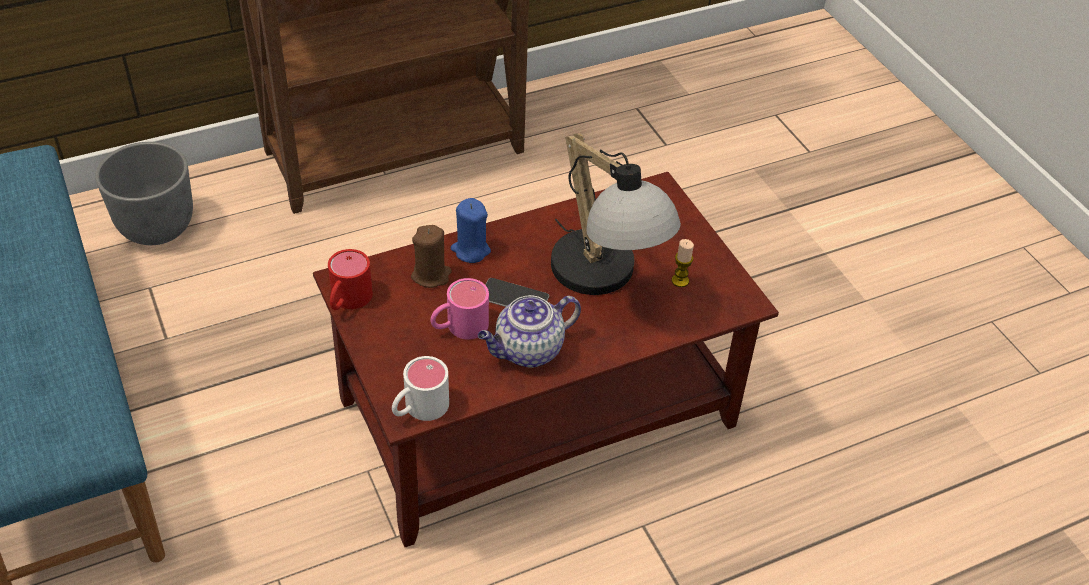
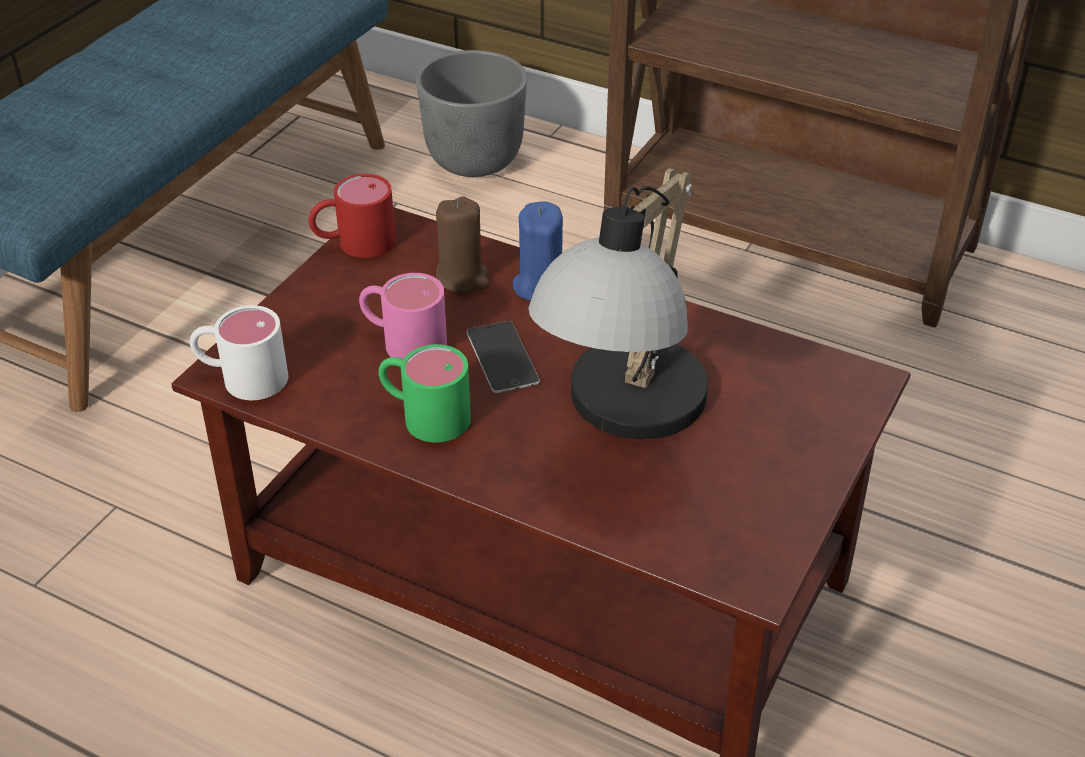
camera: 55 degrees right, 5 degrees down
(528, 351) = (423, 414): teapot -> green mug
(680, 281) = (712, 488): candle -> none

